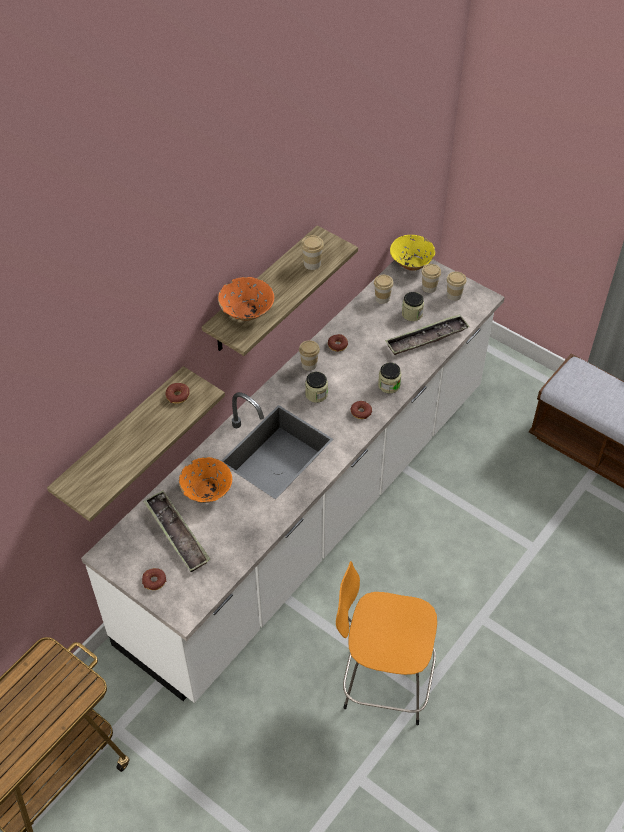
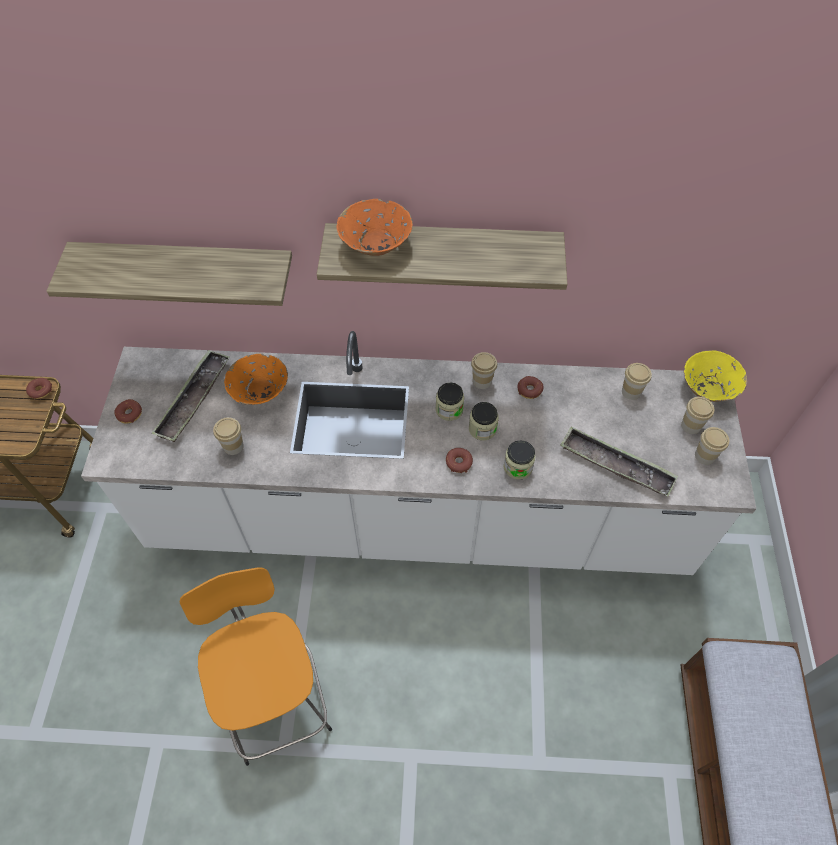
camera: 55 degrees right, 5 degrees up
(177, 396) = (247, 268): donut -> donut (40, 391)
(312, 263) = (499, 259): cup -> cup (233, 446)
(412, 314) = (637, 431): jar -> jar (482, 429)

